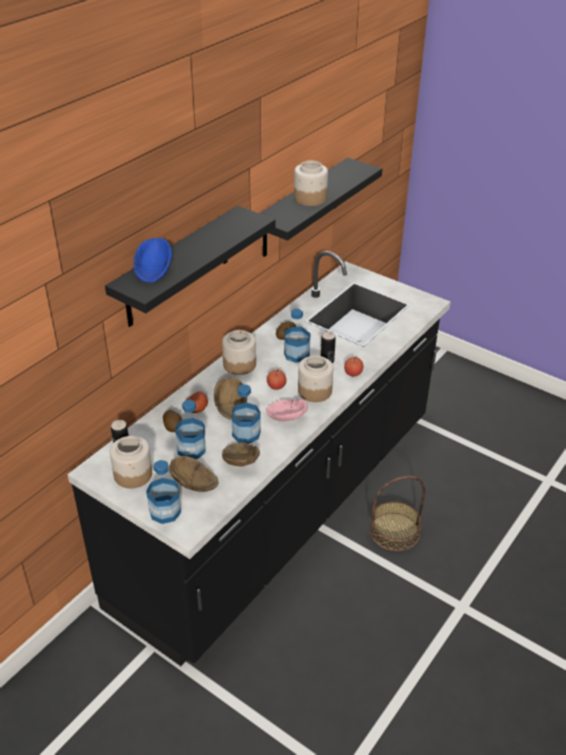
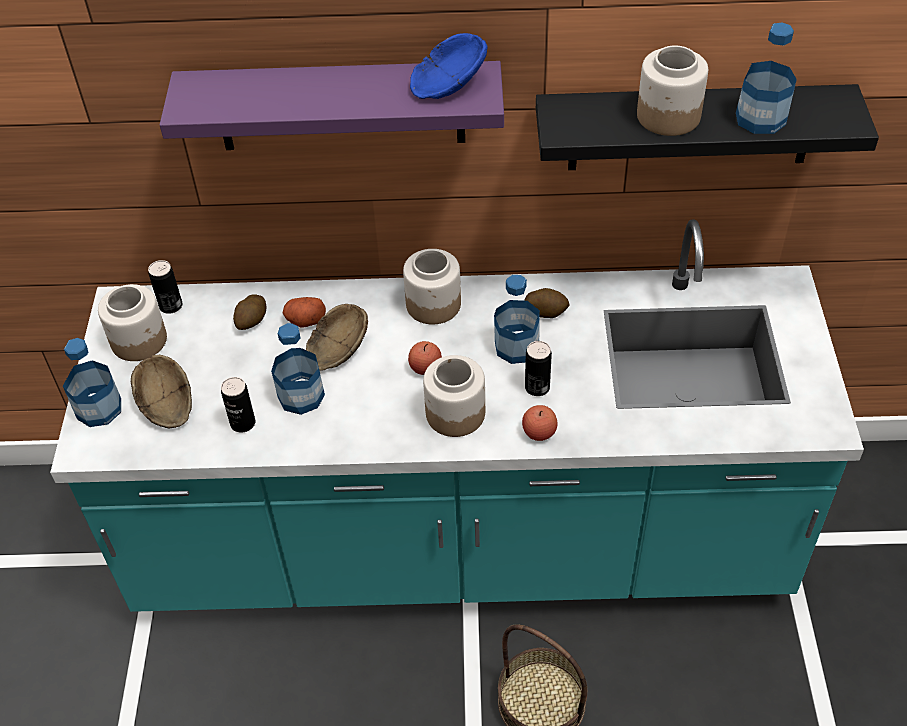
camera: 55 degrees right, 10 degrees up
(152, 272) = (239, 88): blue bowl -> blue bowl (446, 85)
(177, 267) = (340, 106): black shelf -> purple shelf
(191, 449) = (226, 363): bottle -> bottle (760, 118)
(240, 461) = (243, 423): brown bowl -> can
(281, 509) = (461, 542): black counter -> turquoise counter
(286, 417) = (371, 416): pink bowl -> none

